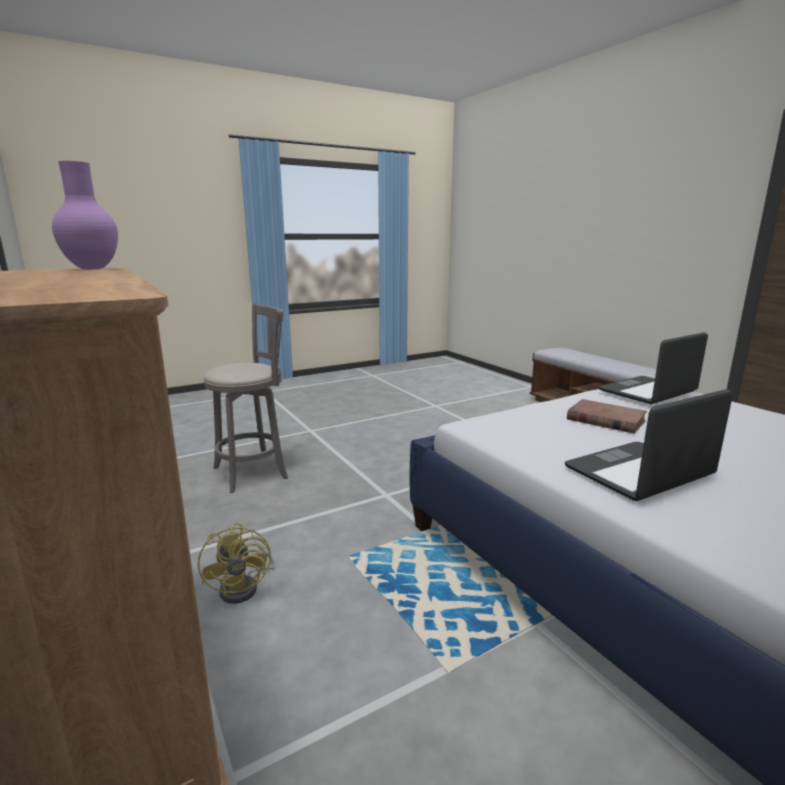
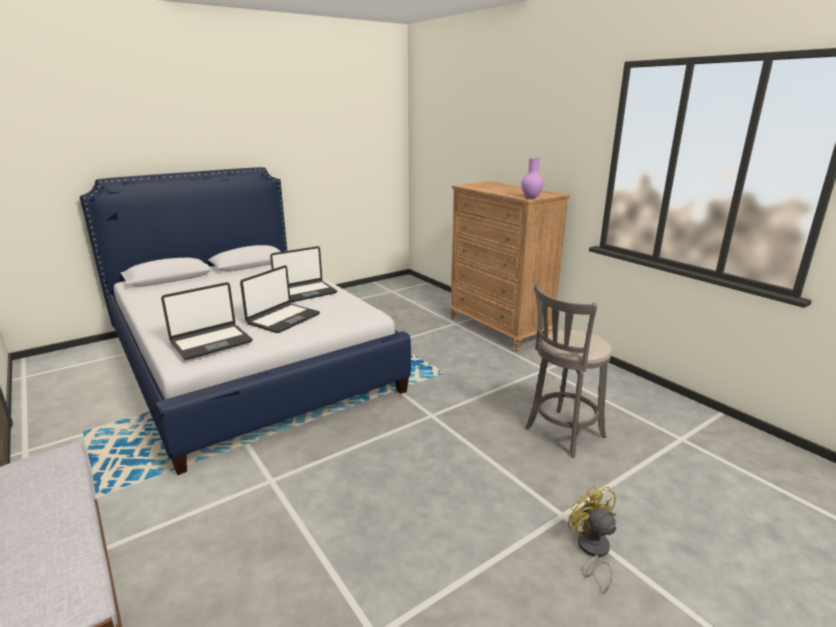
camera: 175 degrees right, 5 degrees up
(245, 587) = (490, 359): yellow fan -> yellow fan (592, 551)
(605, 420) = (283, 319): brown book -> laptop

